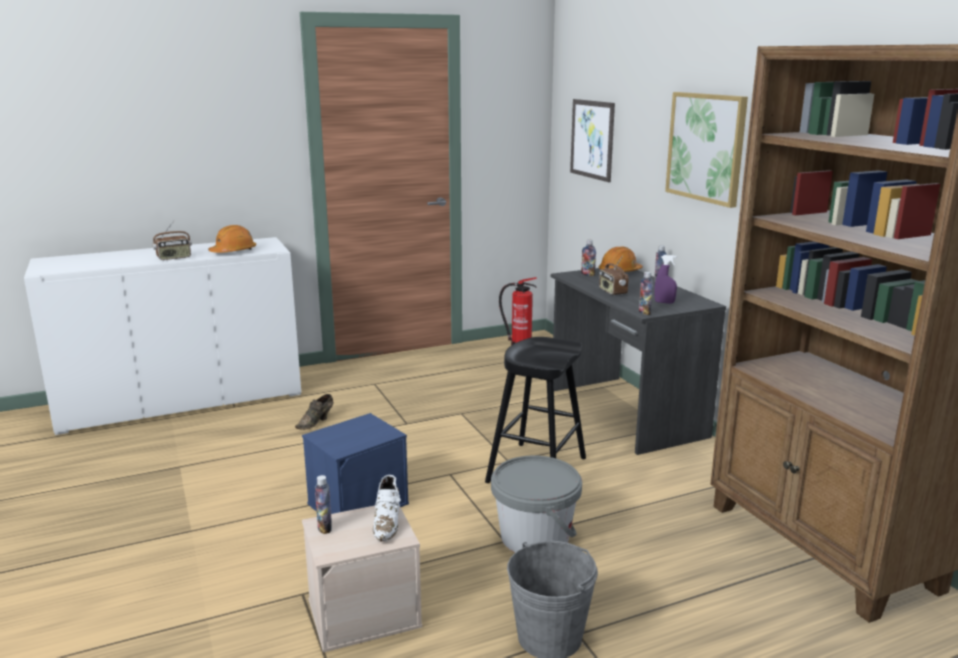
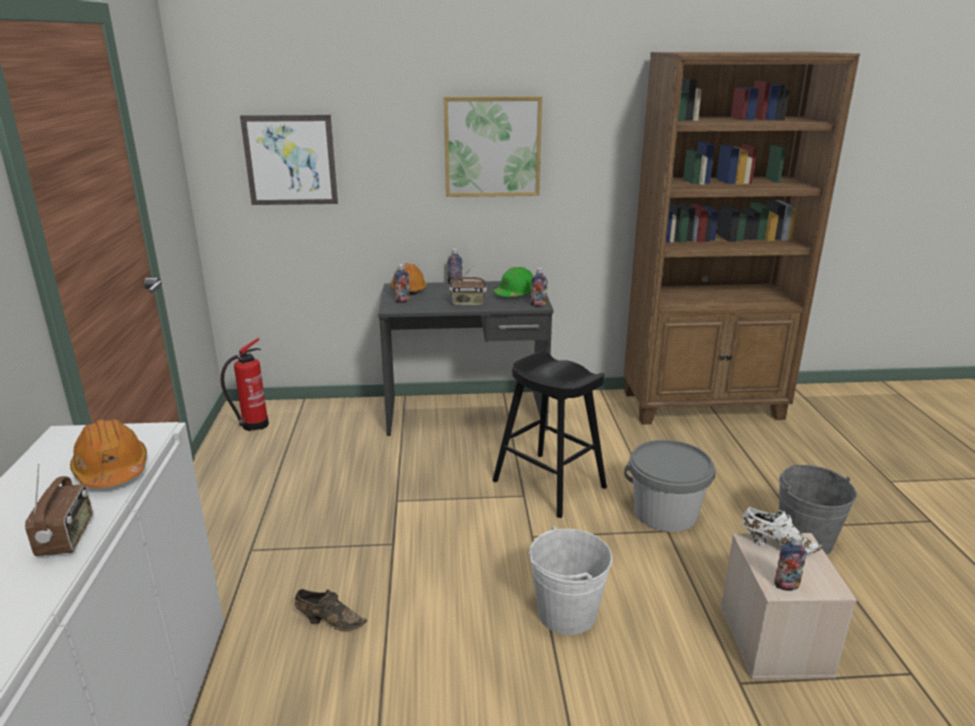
camera: 70 degrees left, 5 degrees up
(316, 422) = (329, 621): brown shoe -> brown shoe turned 45 degrees counterclockwise
(358, 503) = (567, 613): blue storage box -> white bucket
(664, 302) = (516, 294): purple spray bottle -> green hard hat

